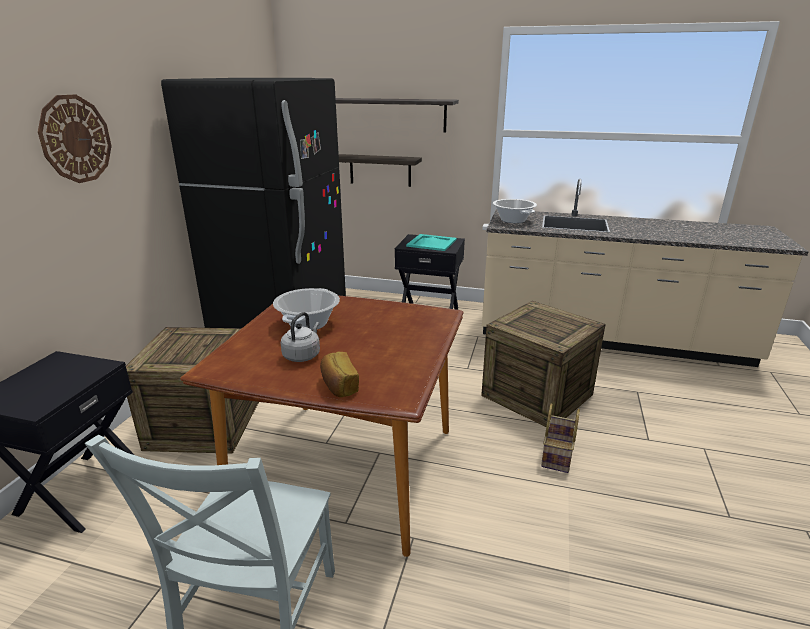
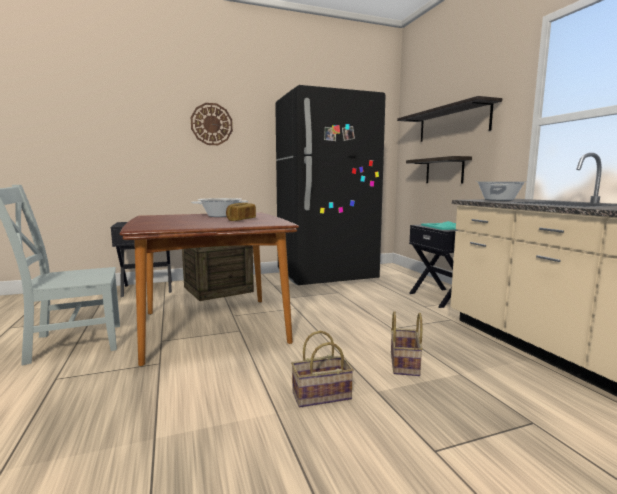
camera: 55 degrees right, 15 degrees down
(303, 355) = (178, 218): grey kettle -> none
(338, 385) = (146, 223): bread -> bread (240, 220)
(537, 395) = (405, 364): crate -> basket

